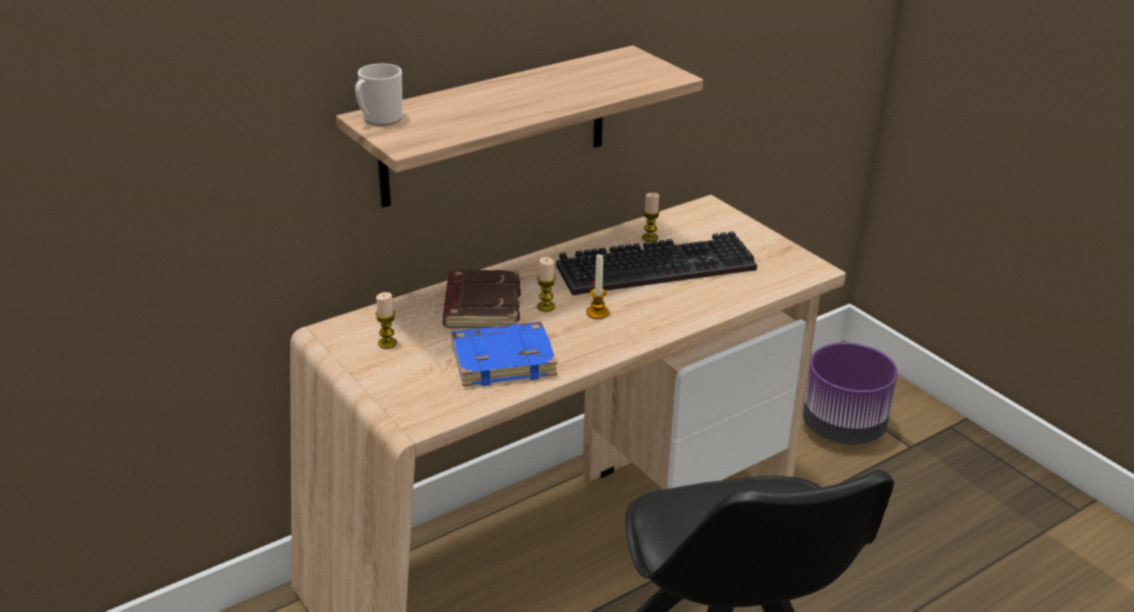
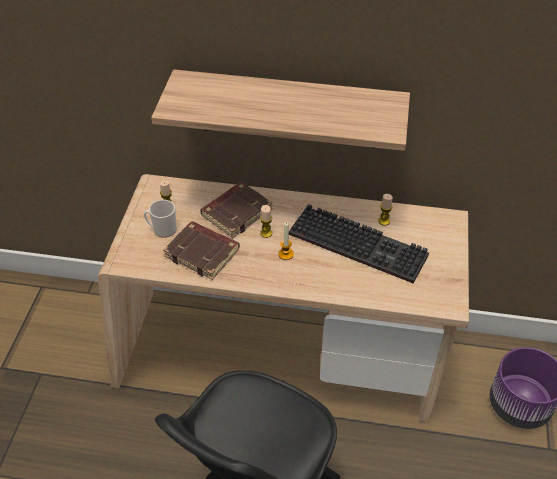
camera: 45 degrees right, 15 degrees up
(379, 119) = (185, 83): mug -> mug (162, 229)
(504, 360) = (203, 253): blue book -> brown book

